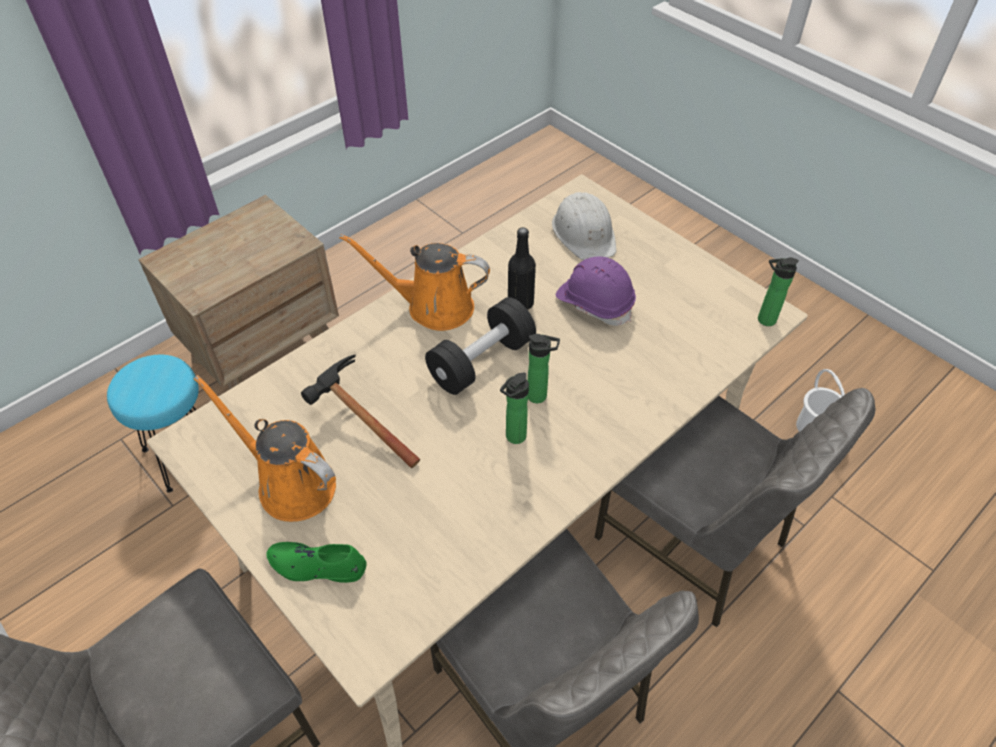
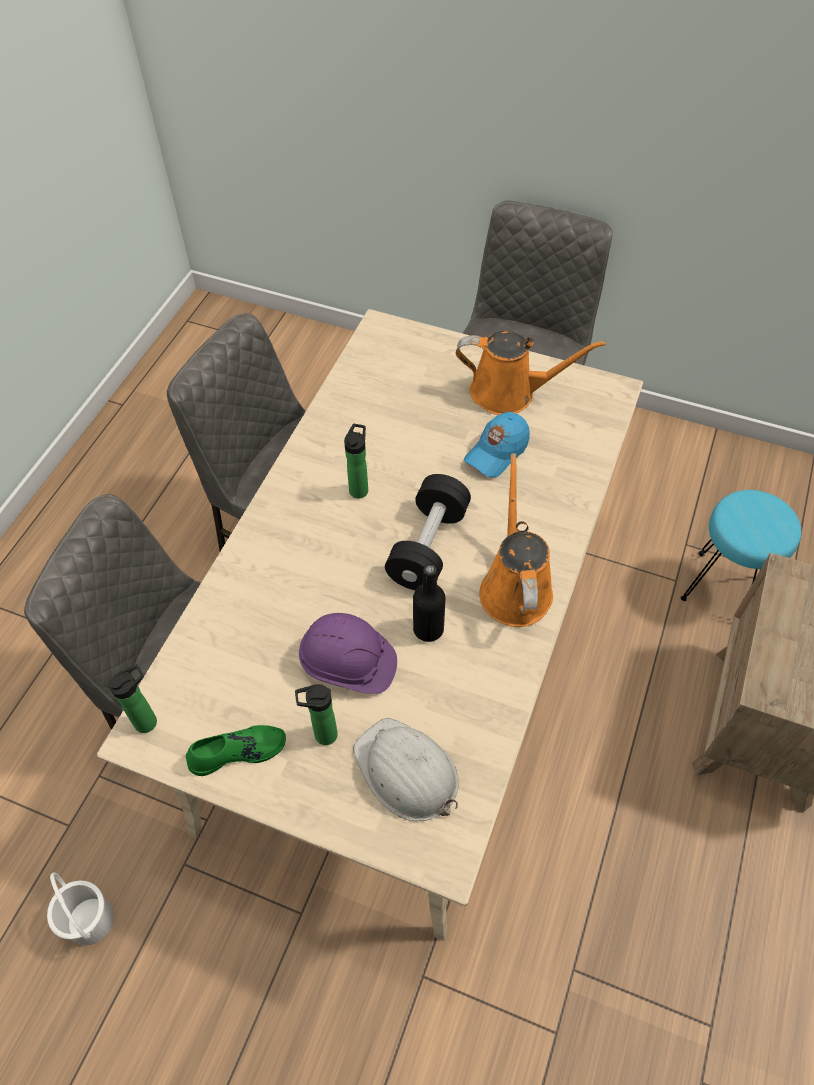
camera: 155 degrees right, 5 degrees up
(317, 565) = (447, 356): green shoe -> green shoe (237, 751)
(357, 422) = (496, 452): hammer -> blue cap
(433, 306) = (514, 587): orange watering can -> orange watering can turned 75 degrees counterclockwise
(540, 396) = (355, 533): bottle -> bottle (322, 735)

